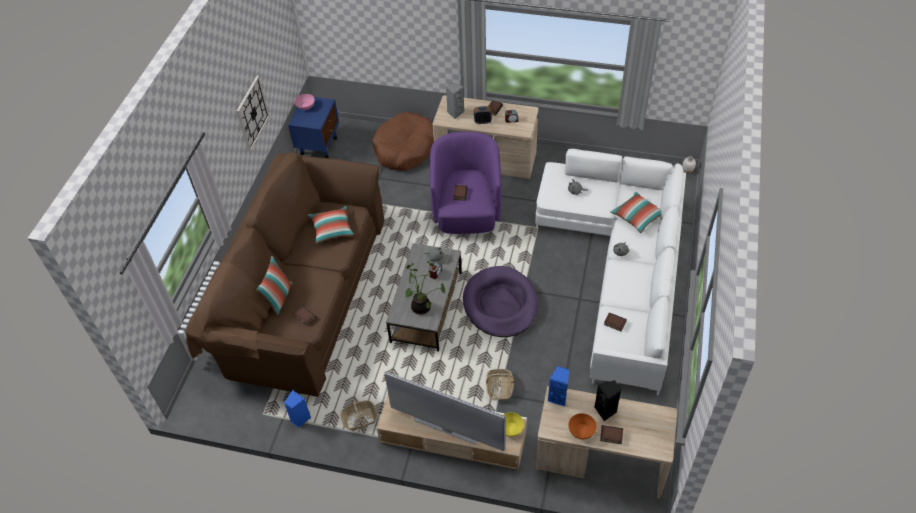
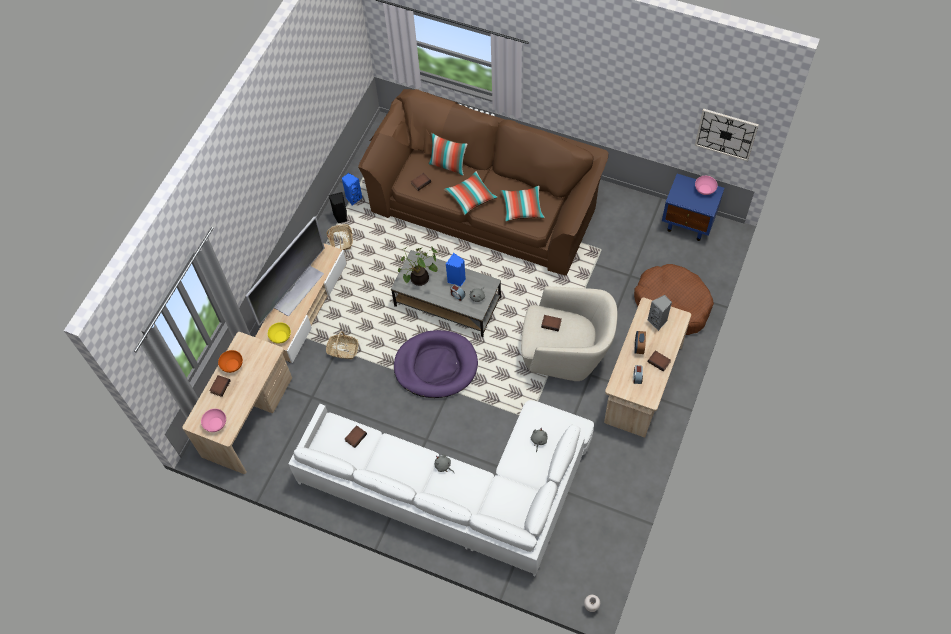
camera: 100 degrees right, 10 degrees up
(252, 113) = (626, 111): wall clock -> wall clock (726, 134)
(467, 211) = (566, 353): purple armchair -> beige armchair
(558, 397) = (269, 354): blue speaker -> blue speaker (457, 280)
(606, 411) = (244, 388): black speaker -> black speaker (341, 217)
(637, 217) = (489, 495): pillow -> pillow (470, 197)
(656, 428) = (215, 423): none -> pink bowl

